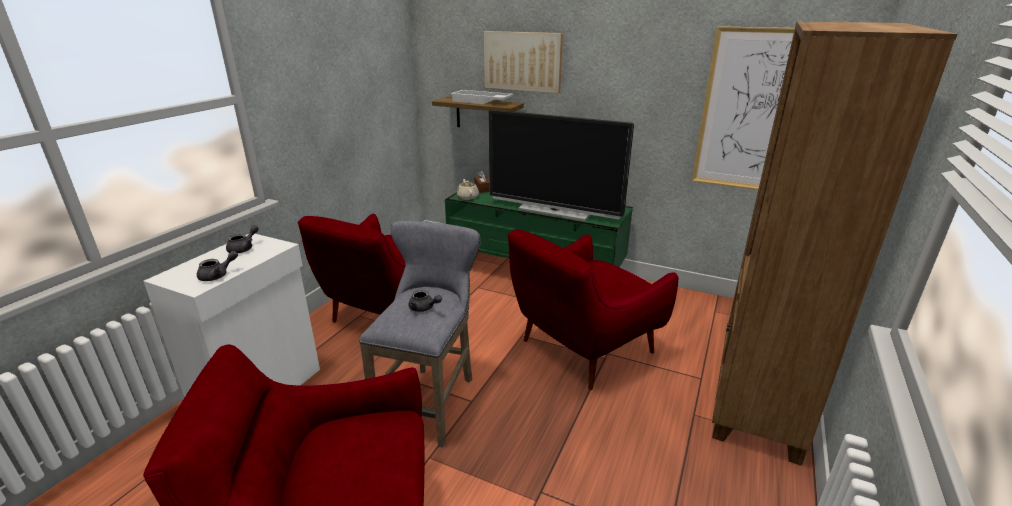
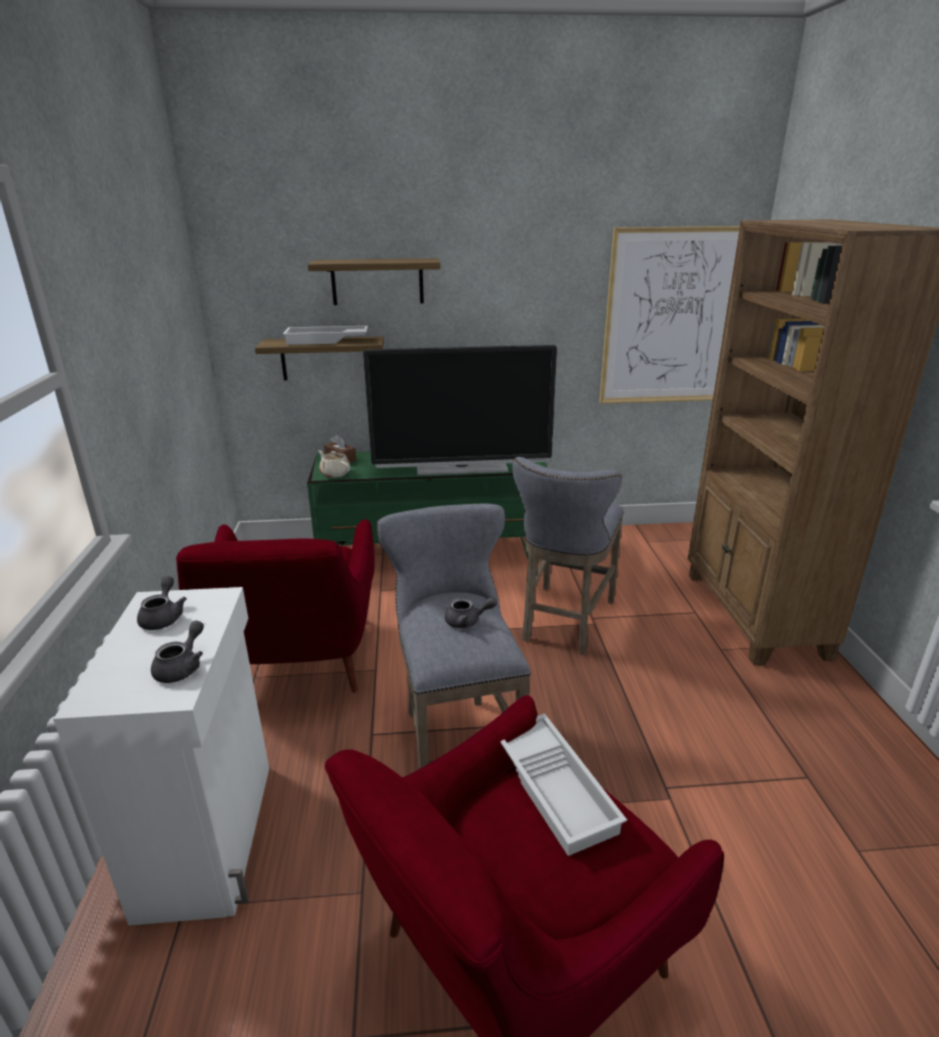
camera: 30 degrees left, 0 degrees up
(385, 434) = (557, 787): none -> white tray
(522, 61) = (377, 281): picture -> shelf
(582, 349) = (564, 622): red armchair -> grey stool

